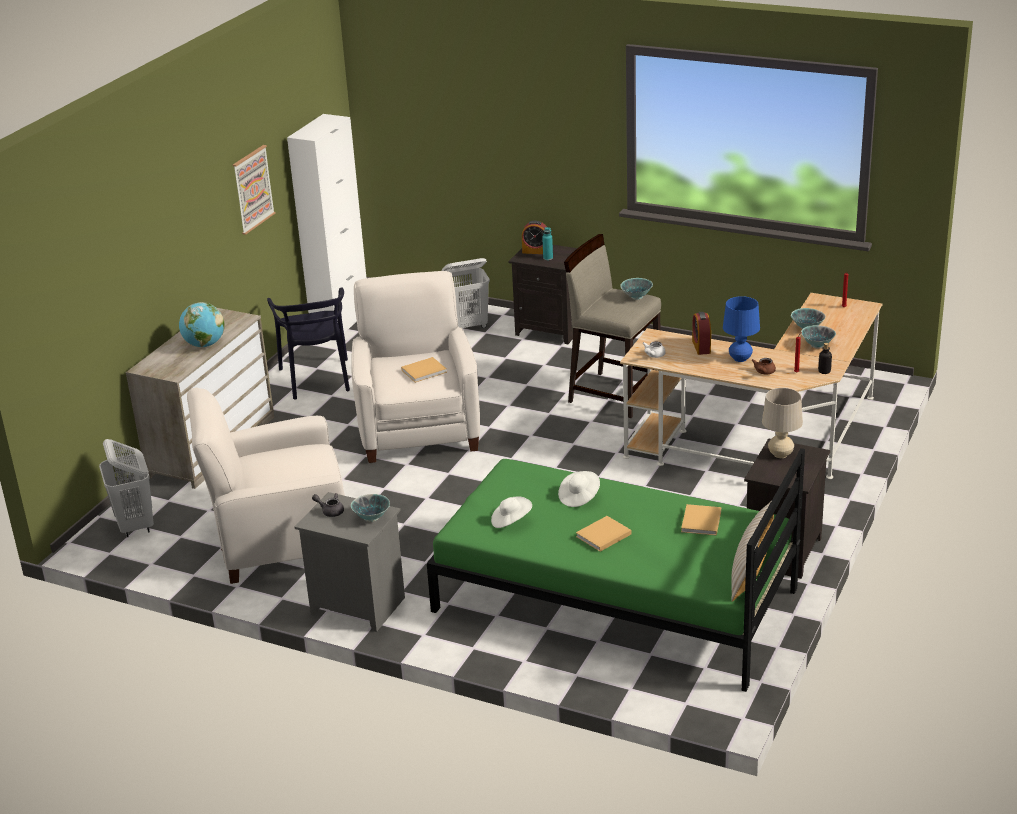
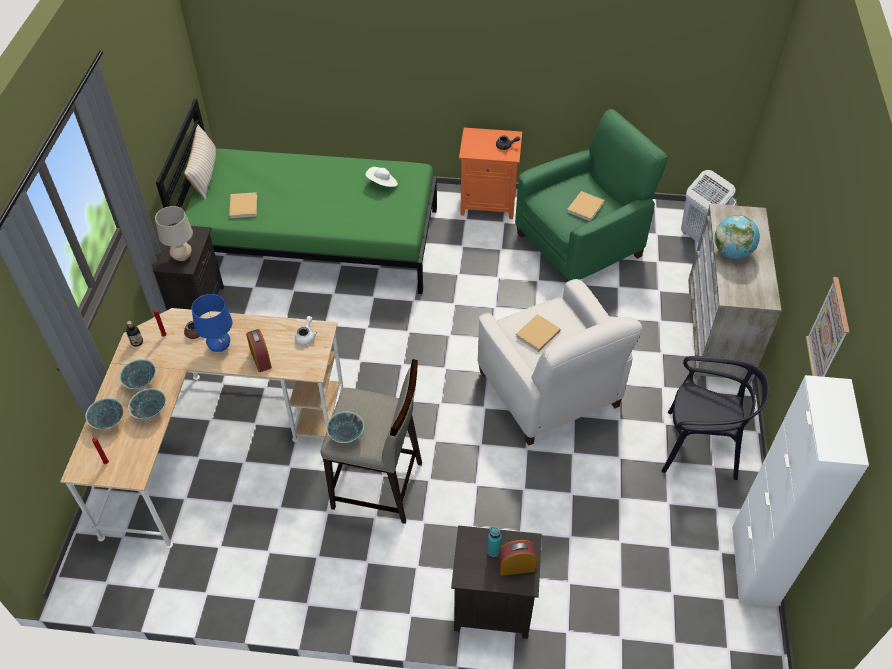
camera: 160 degrees right, 20 degrees up
(280, 540) = (580, 244): white armchair -> green armchair
(317, 379) = (699, 447): black chair -> black chair turned 135 degrees clockwise
(356, 606) = (489, 202): grey nightstand -> orange nightstand
(371, 518) = (473, 145): bowl -> bowl (108, 422)
(468, 326) = (596, 592): white laundry basket -> none
(579, 497) = (339, 213): white hat -> none
(602, 536) = (312, 181): beige book -> beige book (586, 206)

